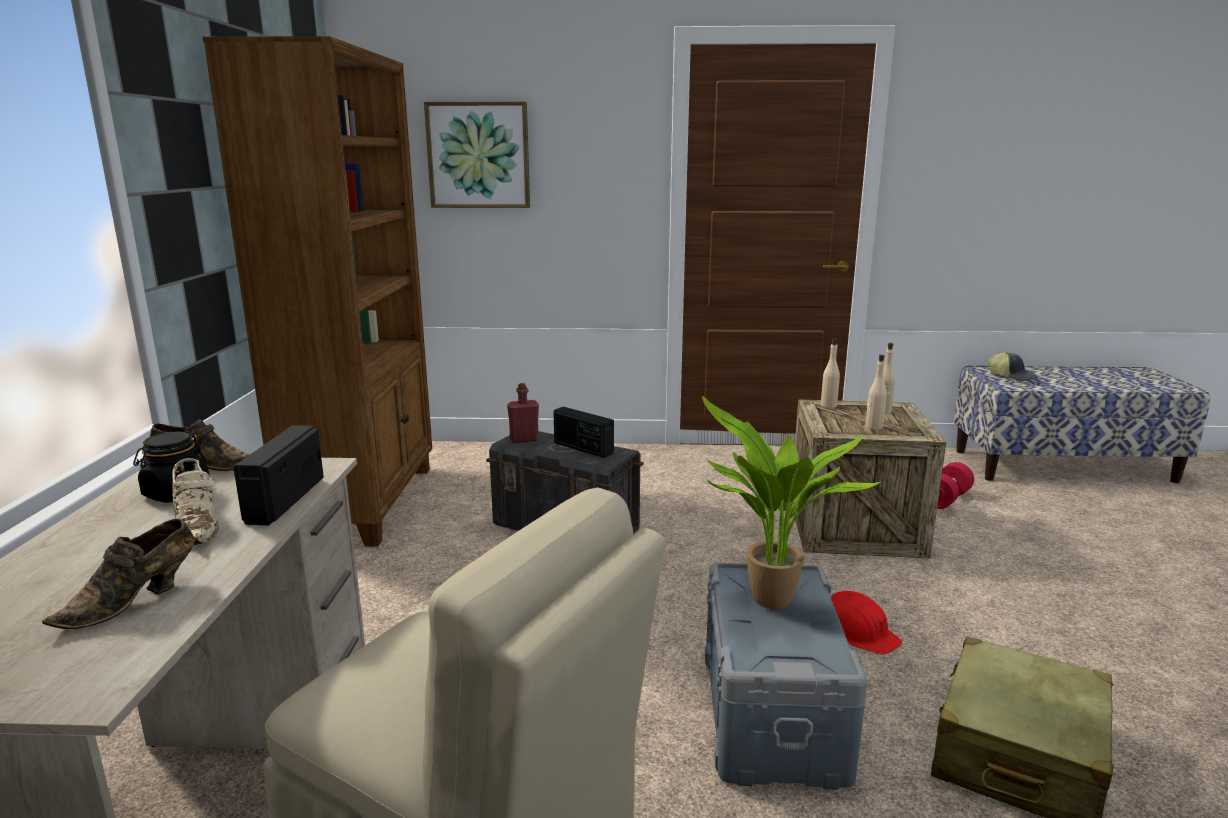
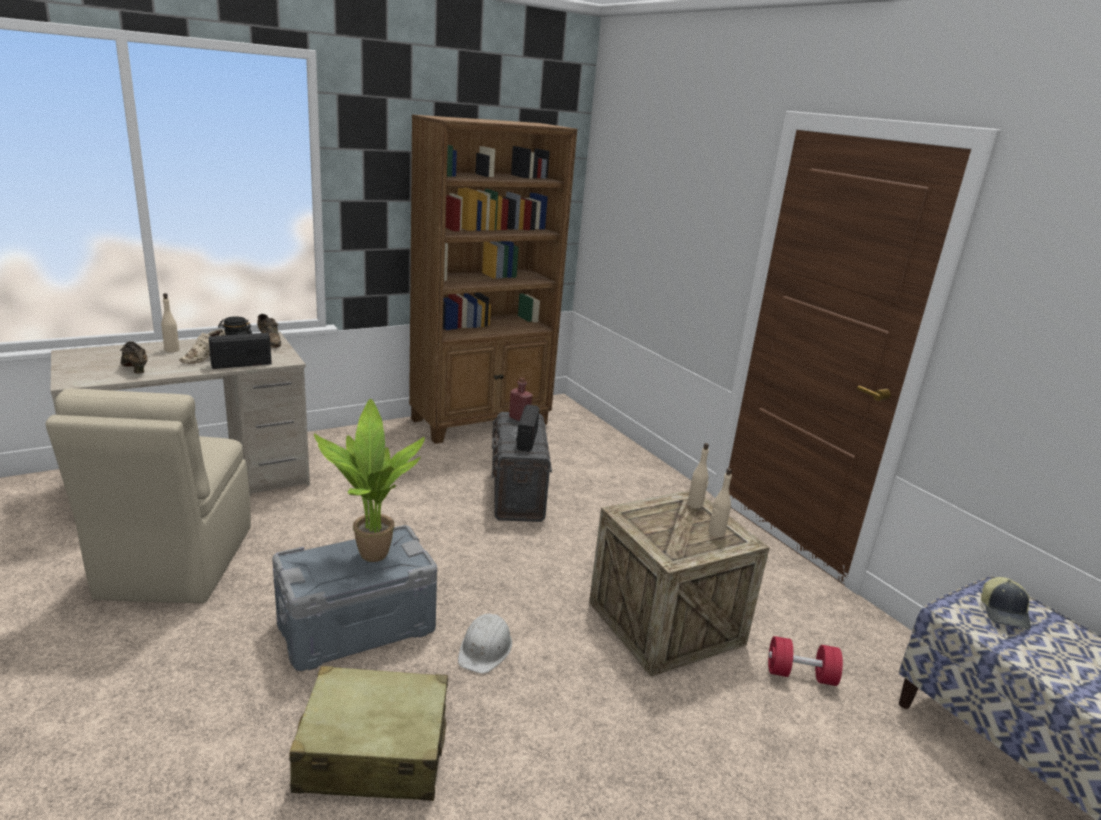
camera: 55 degrees right, 5 degrees up
(135, 601) = (135, 368): brown shoe -> brown shoe turned 45 degrees clockwise
(478, 155) = (646, 203): picture -> none
(856, 631) = (485, 648): red hard hat -> white hard hat
(873, 427) = (663, 532): beige bottle -> beige bottle (172, 350)

